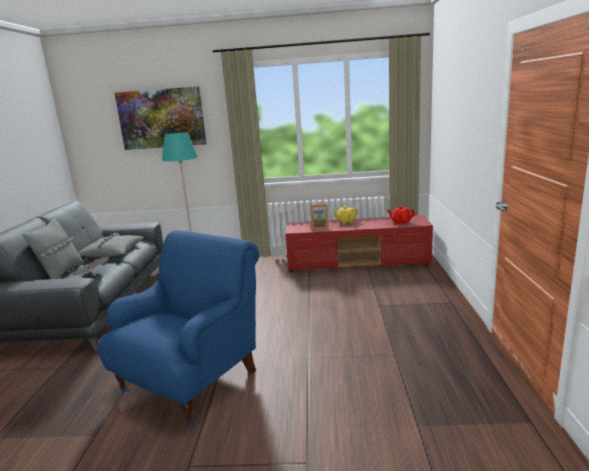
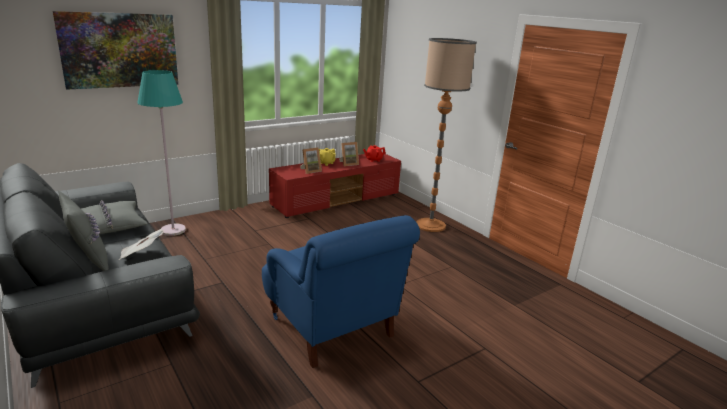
camera: 40 degrees left, 5 degrees up
(192, 380) = (333, 328): blue armchair -> blue armchair turned 150 degrees clockwise
(367, 224) = (348, 164): none -> picture frame
(429, 303) = (430, 225): none -> floor lamp

